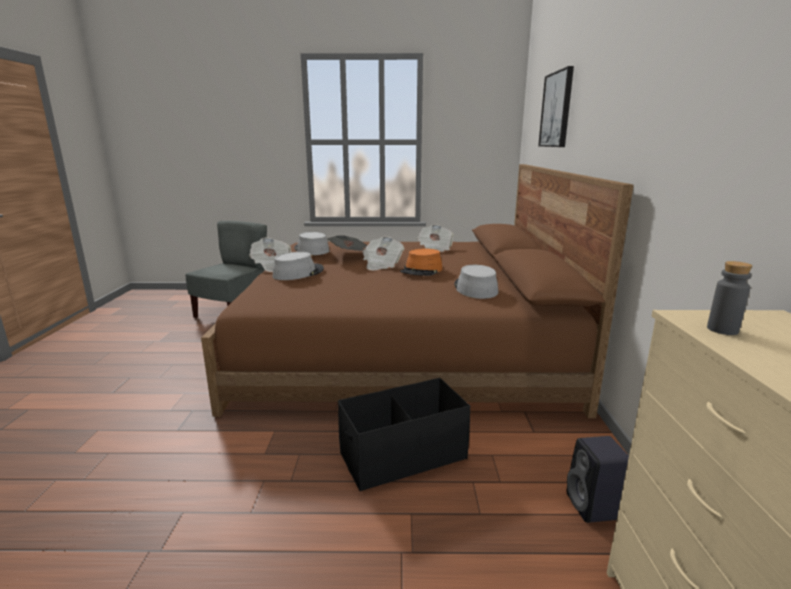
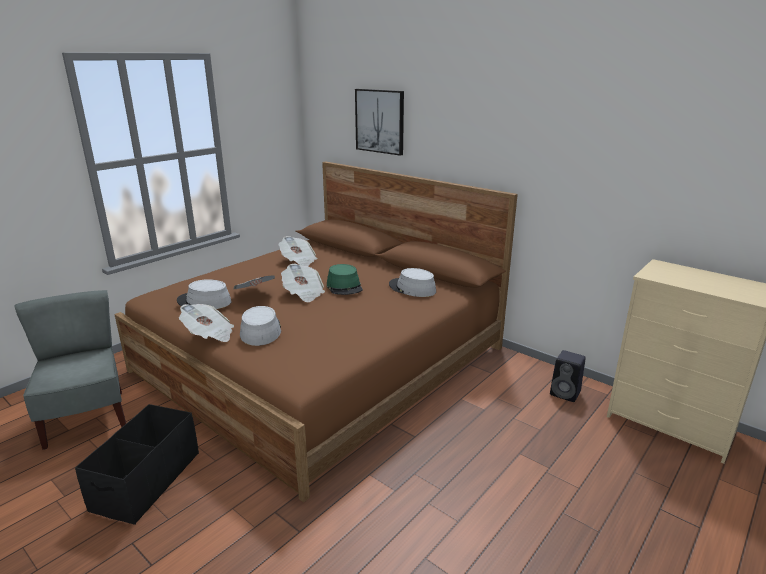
camera: 50 degrees left, 5 degrees up
(402, 455) = (464, 430): black storage box -> black storage box (146, 481)
(421, 270) = (344, 287): orange hat -> green hat
(722, 330) = (666, 277): grey bottle -> none

